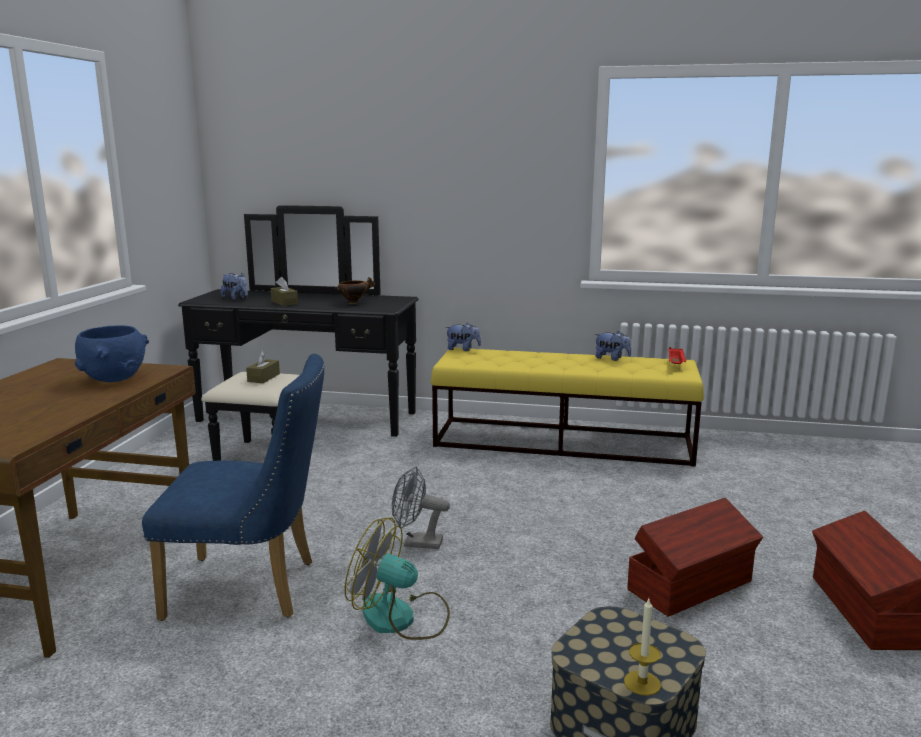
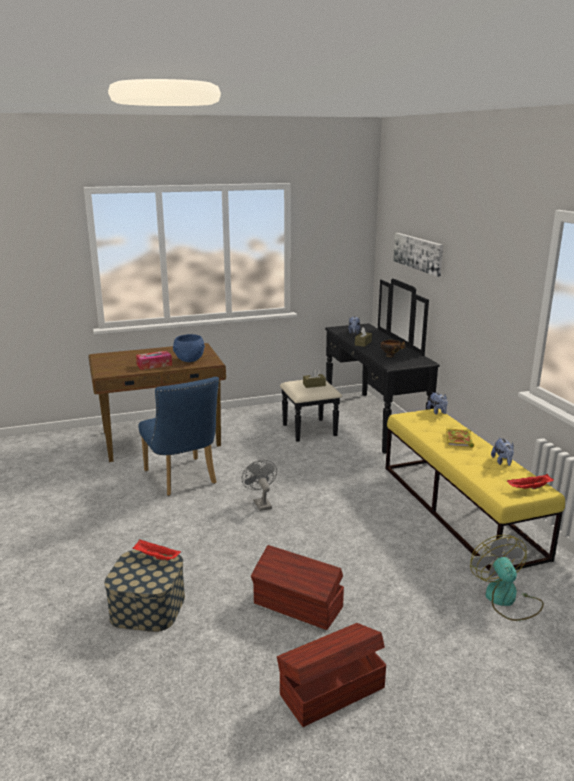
camera: 60 degrees right, 5 degrees up
(72, 402) = (154, 365): none -> tissue box
(328, 160) = (418, 253): none -> picture
(401, 618) = (188, 522): fan -> fan (506, 599)
(544, 359) = (459, 440): none -> book
(593, 630) = (155, 557): none -> red tray
(642, 683) = (119, 579): candle -> none

